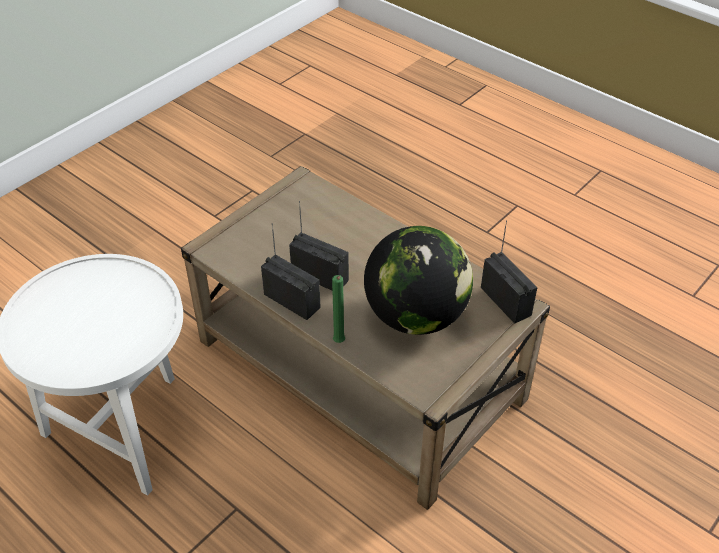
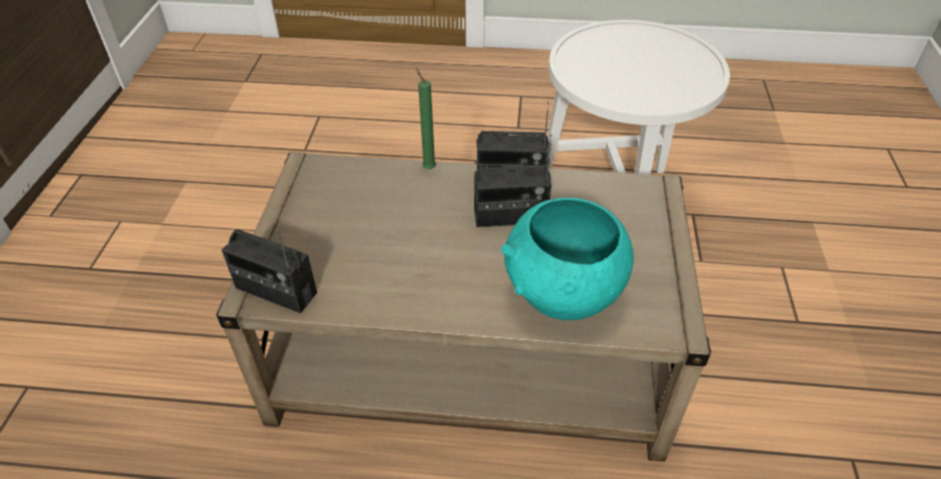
camera: 145 degrees right, 0 degrees up
(340, 219) = (563, 296): none -> turquoise bowl
(415, 316) = (372, 225): globe -> none

